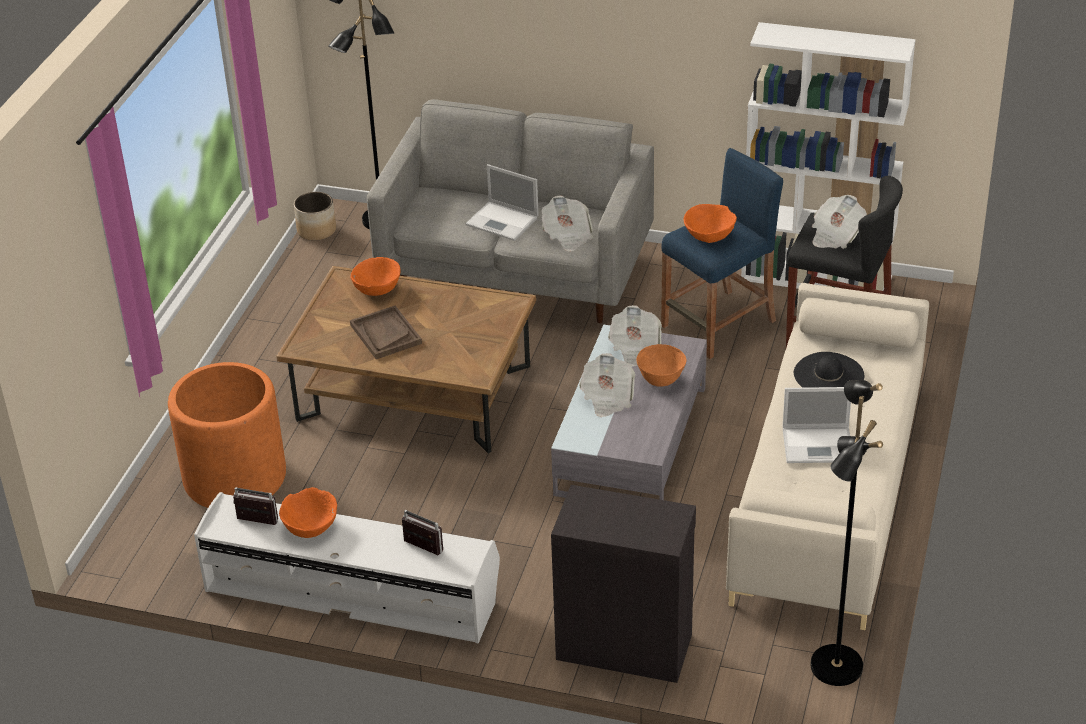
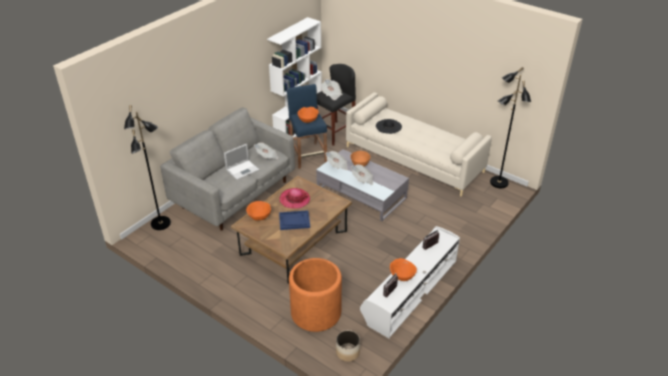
camera: 70 degrees left, 0 degrees up
(316, 230) = (149, 246): planter -> planter (347, 352)
(385, 334) = (294, 221): brown tray -> blue tray
(452, 315) = (294, 199): none -> hat
(623, 645) = (471, 225): black cabinet -> none
(819, 445) = (425, 138): laptop -> none

